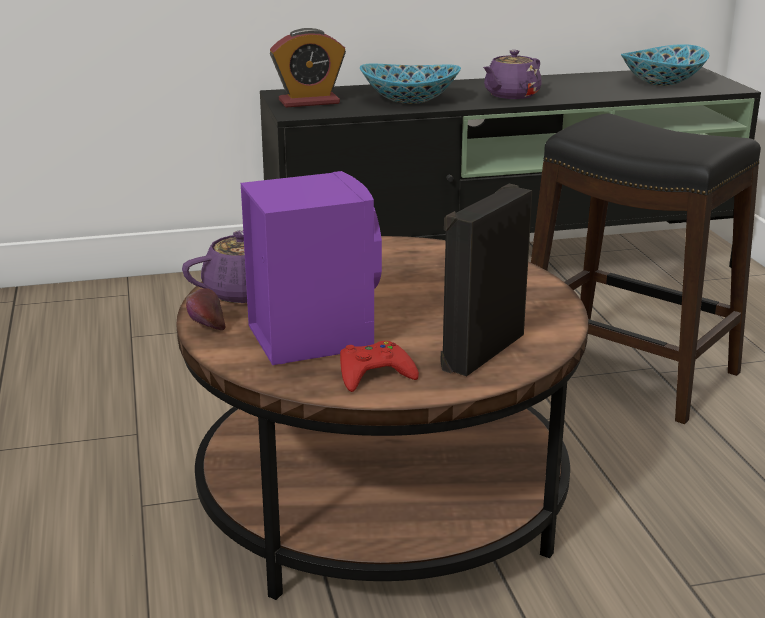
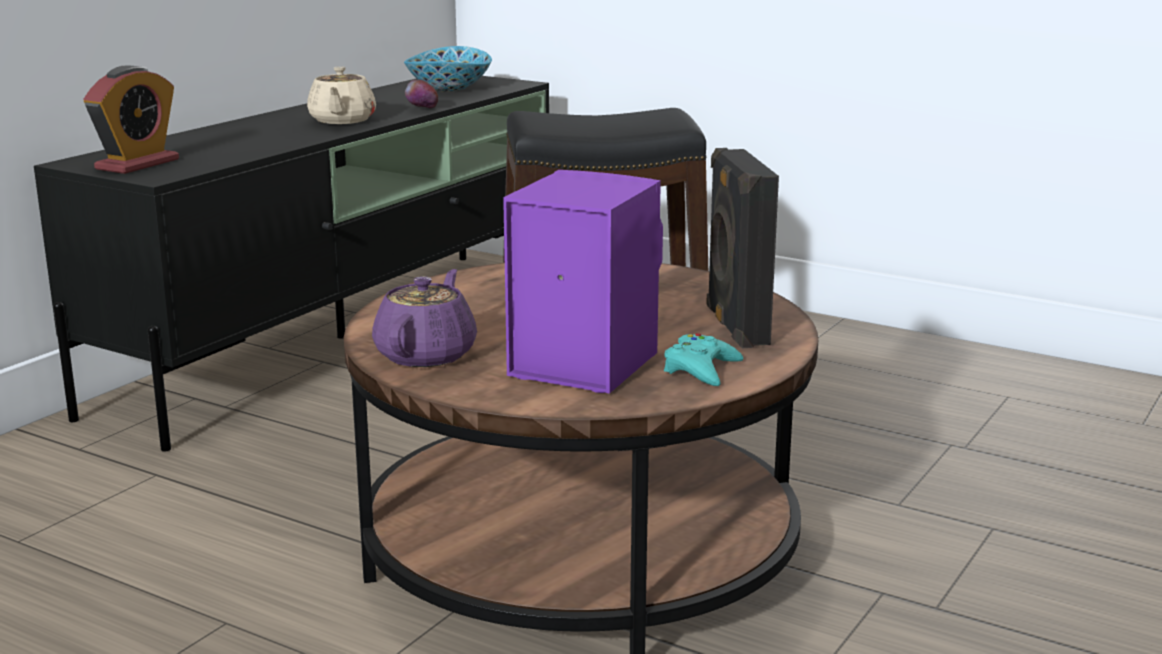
camera: 45 degrees left, 5 degrees down
(206, 328) = (470, 392): apple -> apple (422, 109)
(374, 374) = (701, 369): red game controller -> turquoise game controller
(409, 99) = (247, 142): bowl -> none
(511, 95) = (342, 121): purple teapot -> beige teapot

